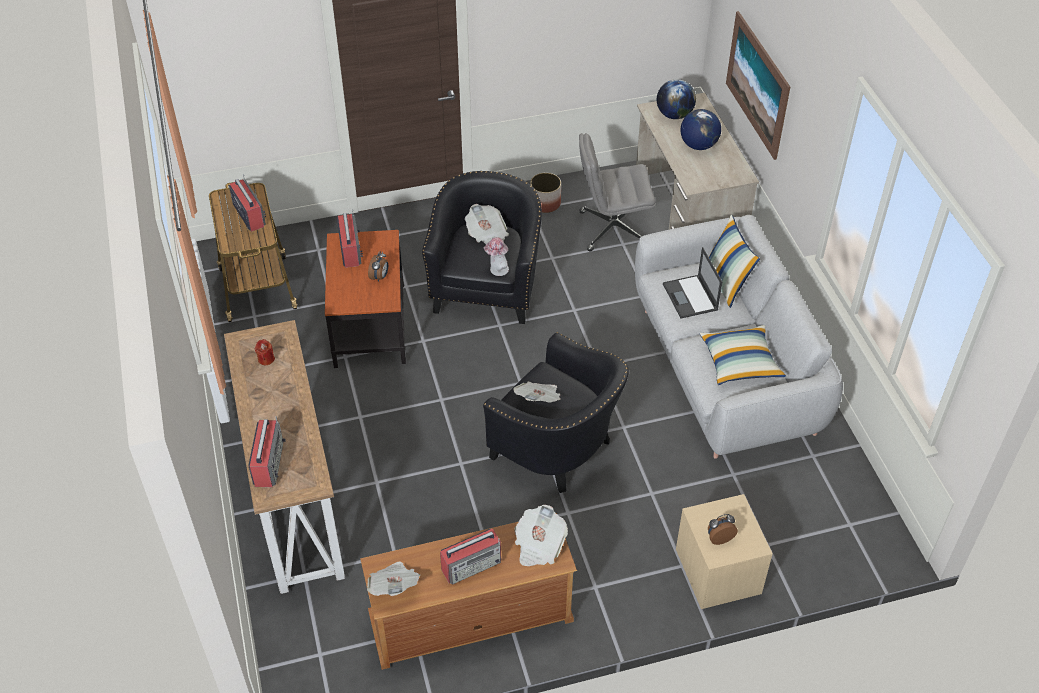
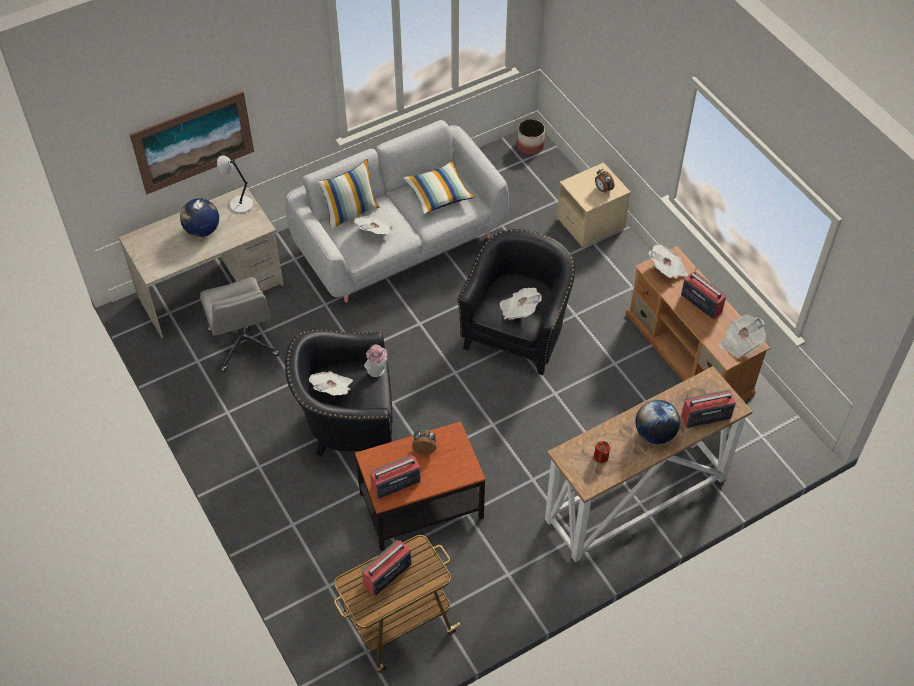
camera: 105 degrees left, 5 degrees up
(545, 203) = (216, 403): planter -> planter (530, 146)
(674, 115) = (159, 253): globe -> globe (655, 434)
(690, 297) = (375, 232): laptop -> newspaper
(730, 174) = (239, 204): none -> grey table lamp

